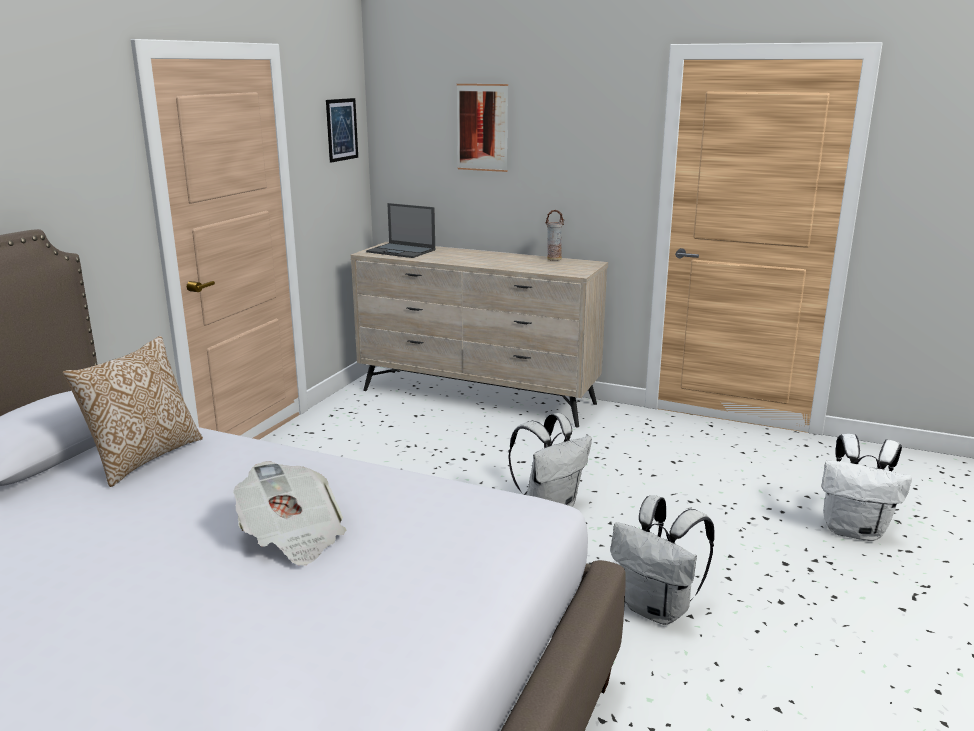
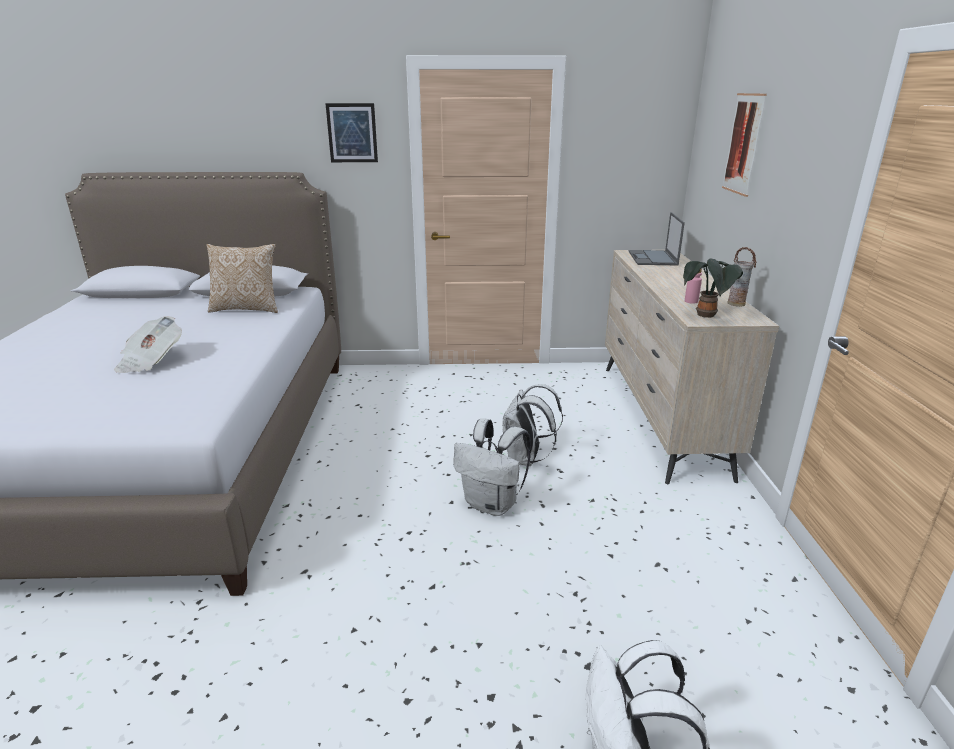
camera: 65 degrees right, 5 degrees up
(342, 129) = (646, 136): picture -> picture (352, 133)
(533, 266) = (691, 301): none -> pink bottle
(571, 270) = (706, 316): none -> potted plant
(657, 609) = (356, 605): white backpack -> white backpack (525, 459)

